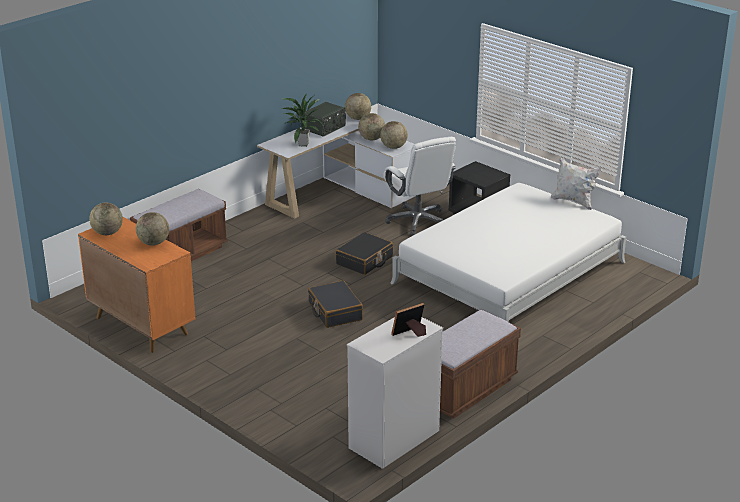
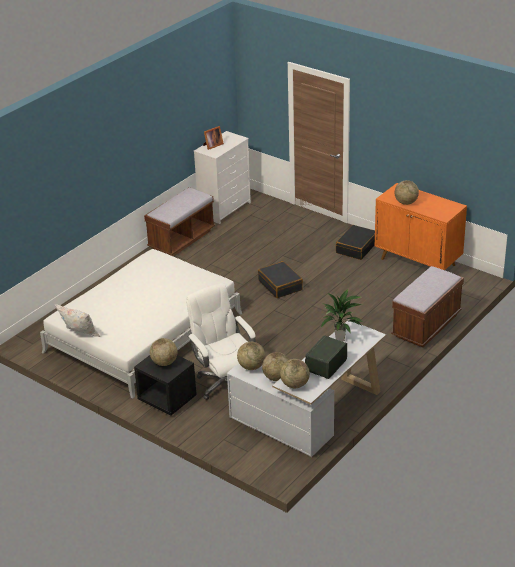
camera: 175 degrees right, 5 degrees up
(107, 233) = (445, 207): globe -> globe (164, 362)
(364, 261) = (267, 333): black suitcase -> black suitcase (356, 247)

